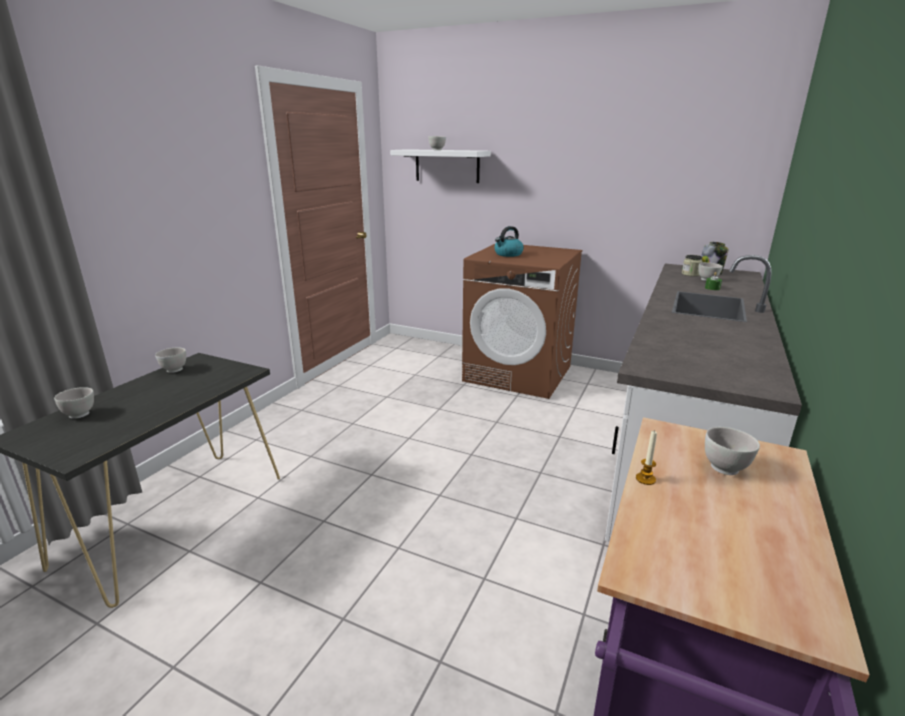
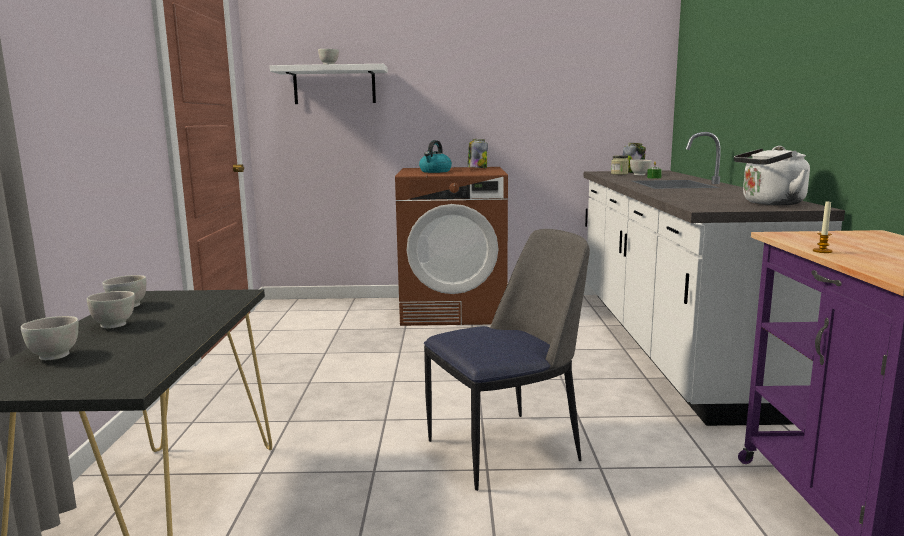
camera: 25 degrees left, 10 degrees down
(430, 532) = (506, 449): none -> chair
(555, 251) = (477, 168): none -> jar
(725, 468) = (857, 241): white bowl -> white bowl (114, 325)
(736, 371) = (769, 203): none -> white kettle

